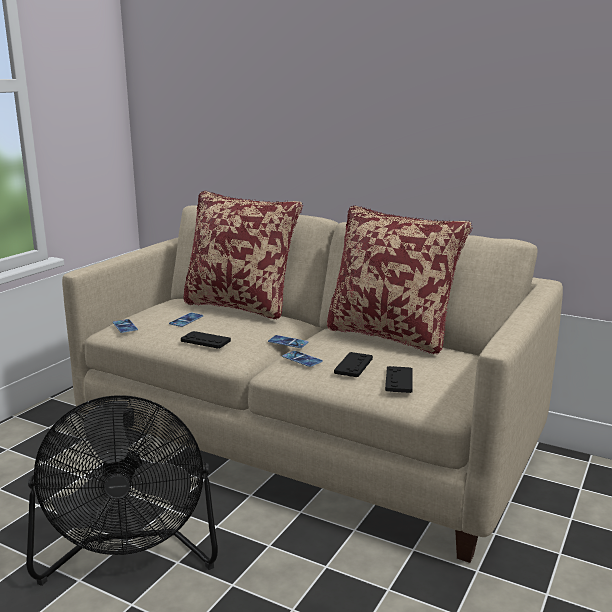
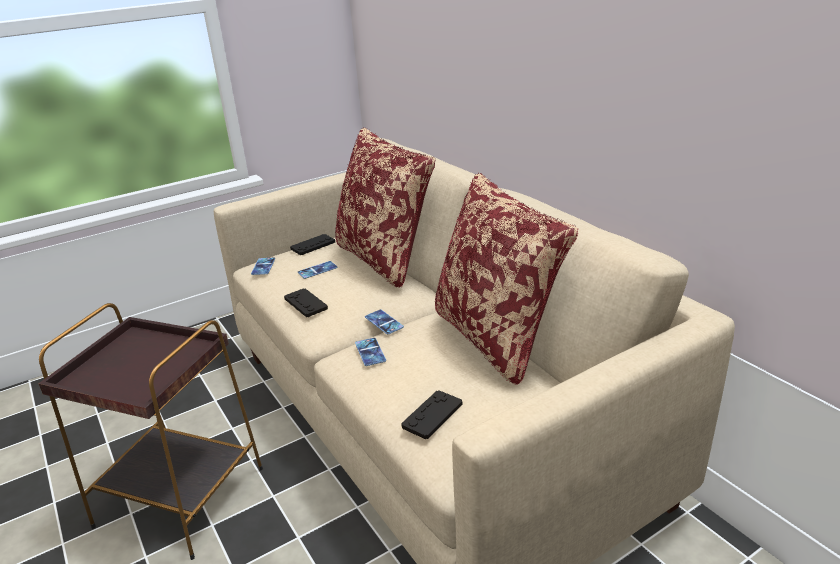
camera: 30 degrees right, 10 degrees up
(124, 553) = (181, 498): black fan -> brown side table
(353, 365) = (408, 377): black game controller -> black game controller (313, 245)

